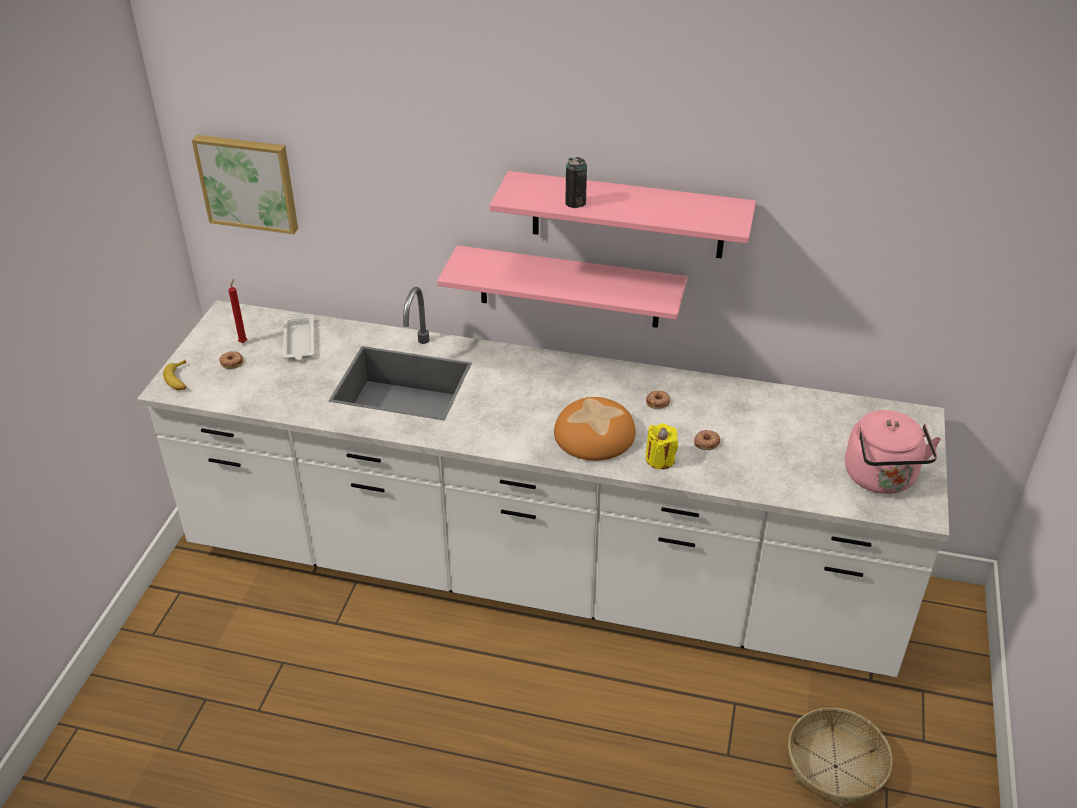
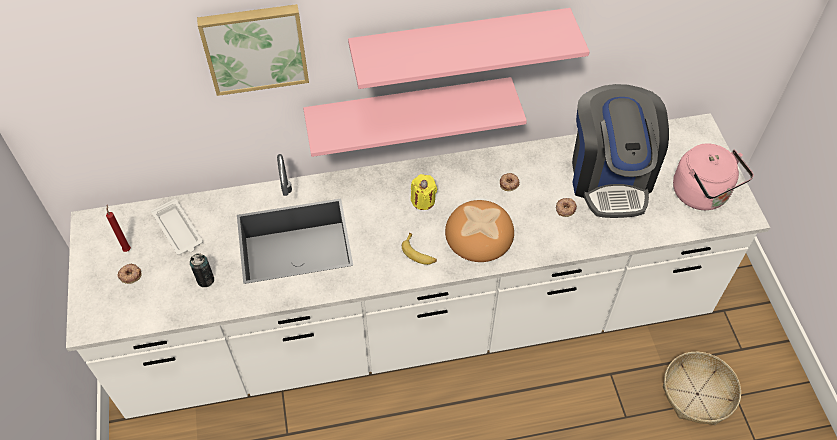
camera: 25 degrees left, 15 degrees up
(179, 380) = (93, 312): banana -> banana (419, 253)
(248, 182) = (84, 110): picture -> picture (255, 47)
(575, 203) = (430, 58): can -> can (205, 280)
(660, 459) = (541, 238): yellow candle -> yellow candle (423, 200)
(778, 430) = (610, 177): none -> coffee machine

